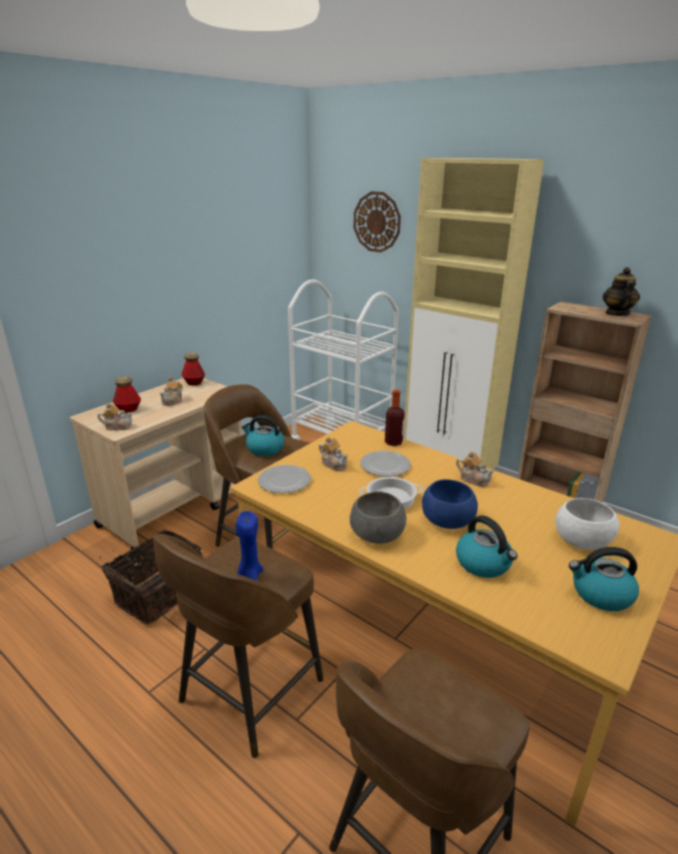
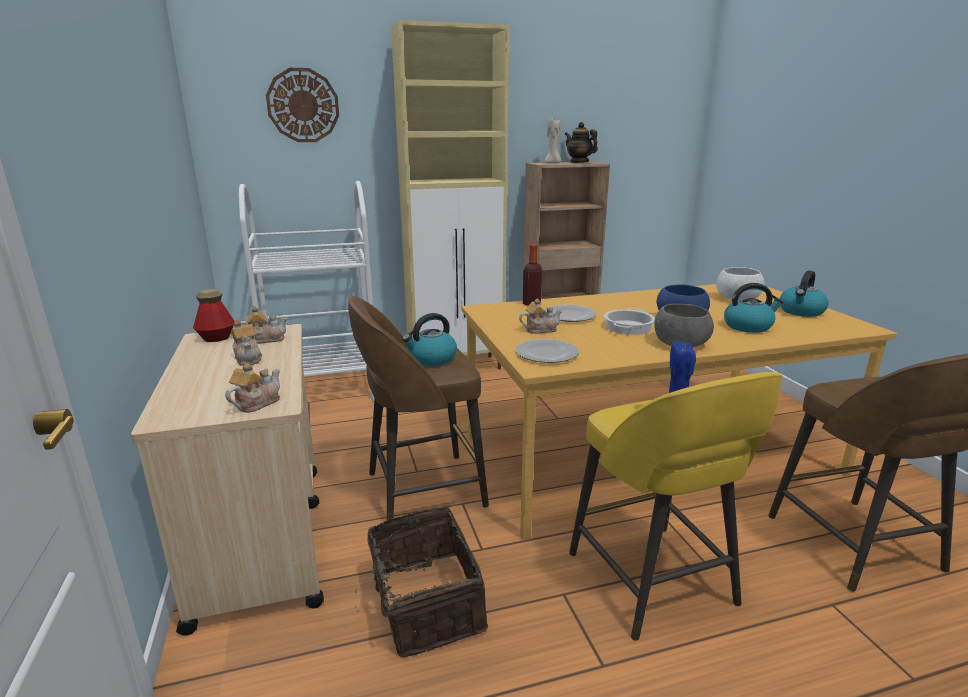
camera: 55 degrees left, 5 degrees down
(128, 409) = (209, 388): bottle -> none
(248, 693) = (653, 582): brown stool -> yellow stool
(473, 479) = (628, 299): teapot -> teapot (265, 339)
(579, 308) = (552, 163): none -> beige candle

